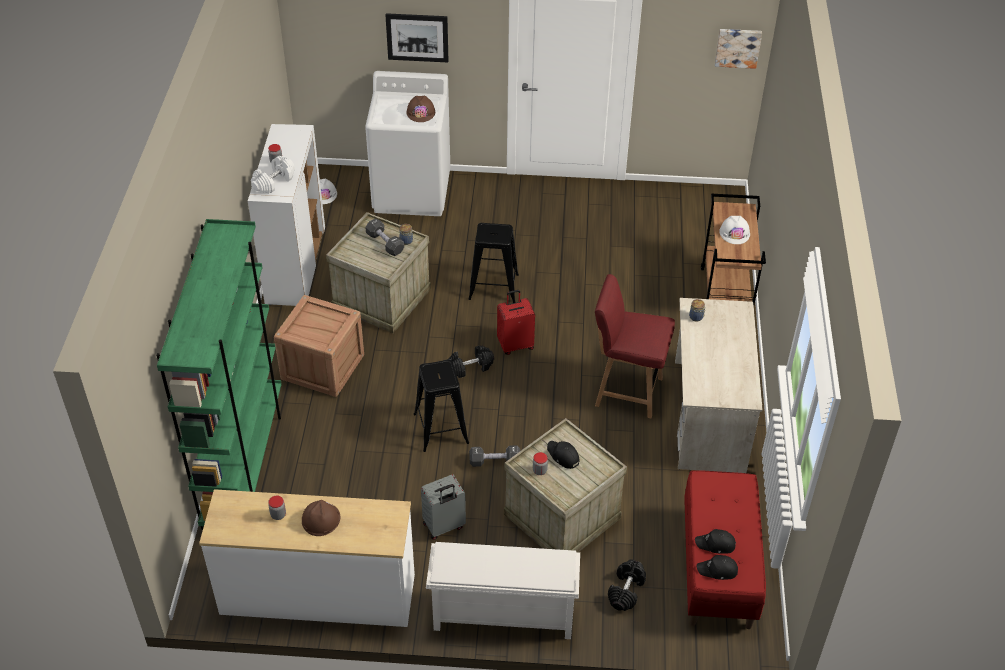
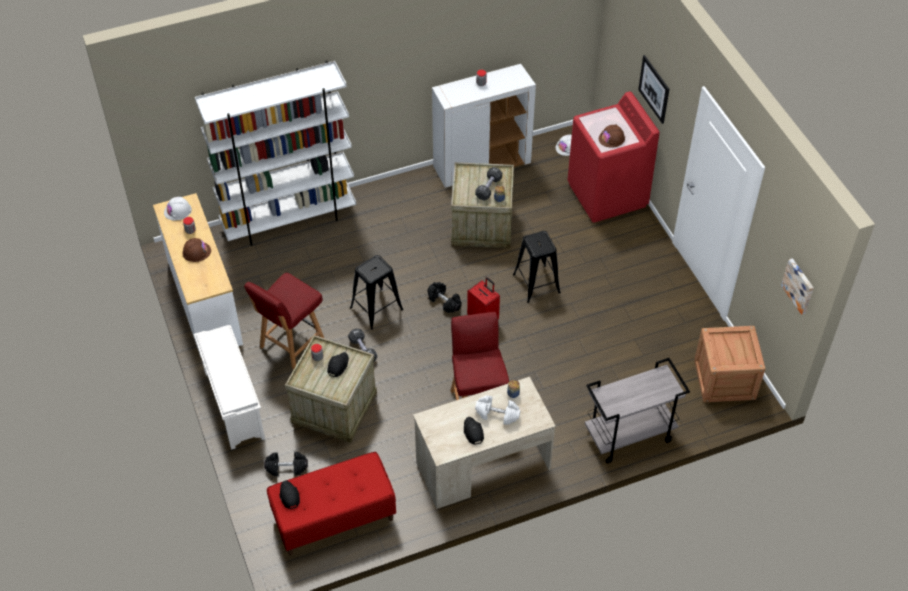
camera: 65 degrees right, 5 degrees up
(244, 463) = (289, 220): green bookcase -> white bookcase
(274, 182) = (459, 91): white dumbbell -> white dumbbell (497, 414)
(322, 367) = (395, 222): crate -> crate (724, 379)
(412, 192) = (607, 195): white washing machine -> red washing machine
(444, 526) = (291, 344): grey suitcase -> red chair
(716, 544) = (312, 488): black cap -> black cap (473, 432)
(726, 295) = (628, 436): brown cart -> grey cart
(734, 233) = (636, 391): white hard hat -> white hard hat (178, 211)

